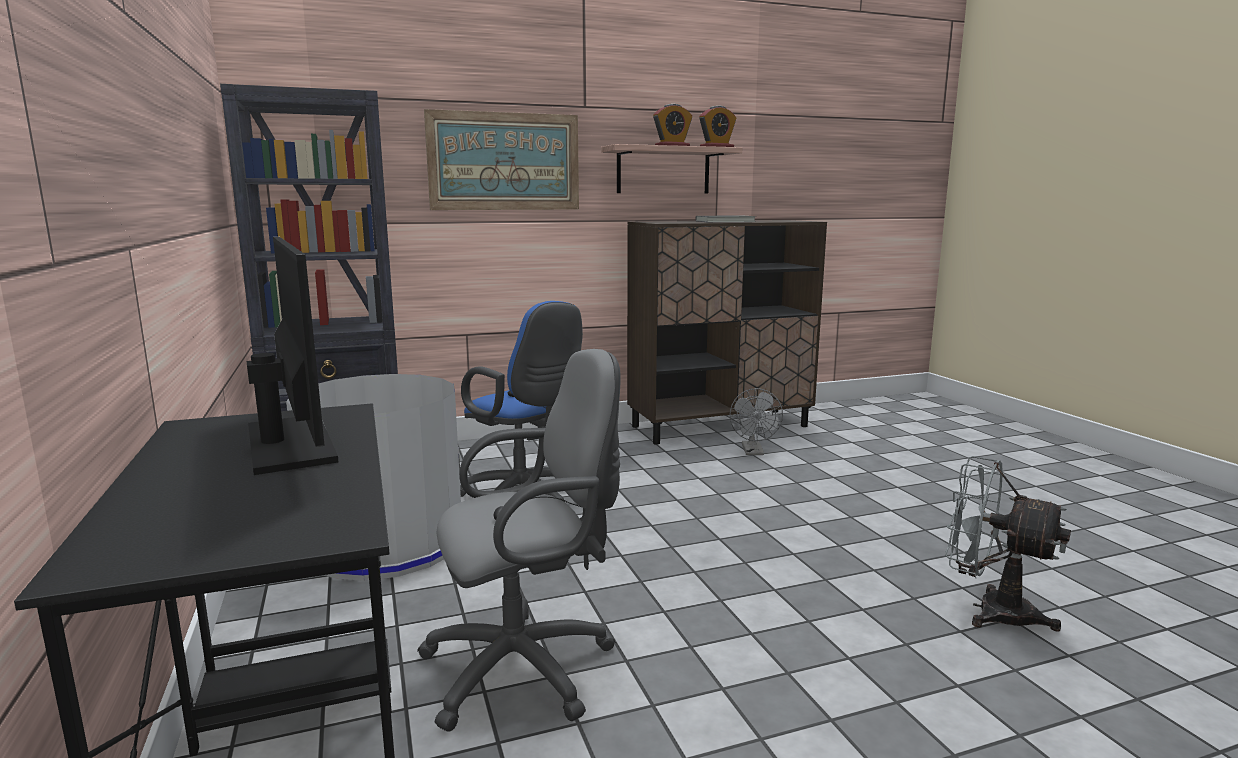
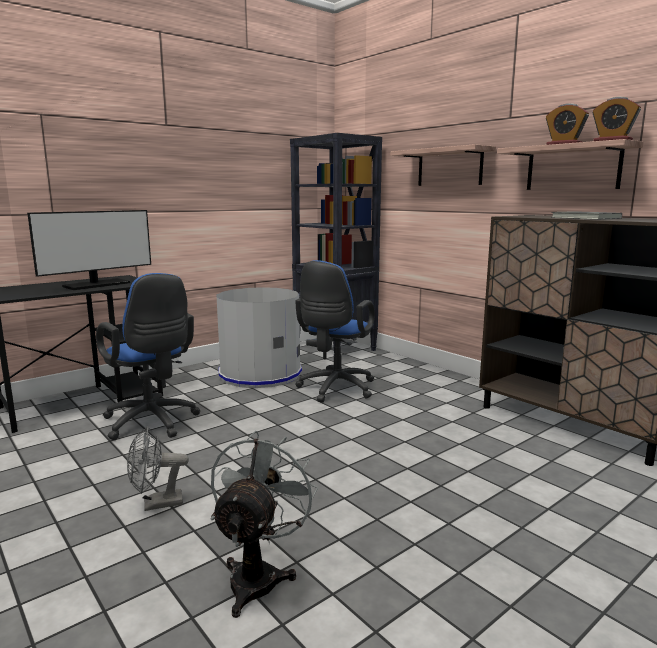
camera: 70 degrees right, 0 degrees up
(504, 161) = (449, 167): picture -> shelf
(529, 667) = (153, 423): grey office chair -> blue office chair
(754, 452) = (522, 446): grey fan -> grey fan (156, 504)

